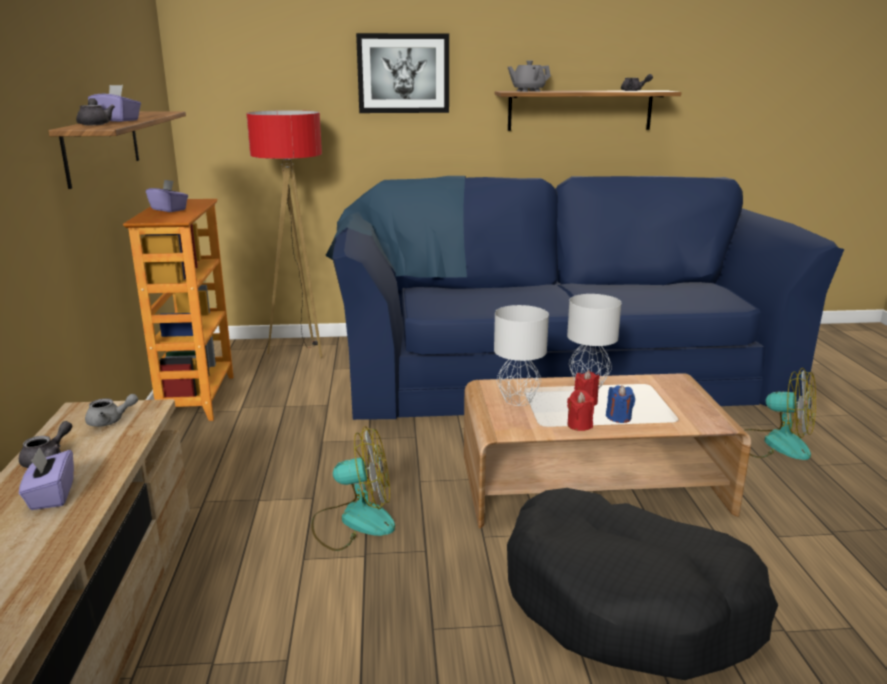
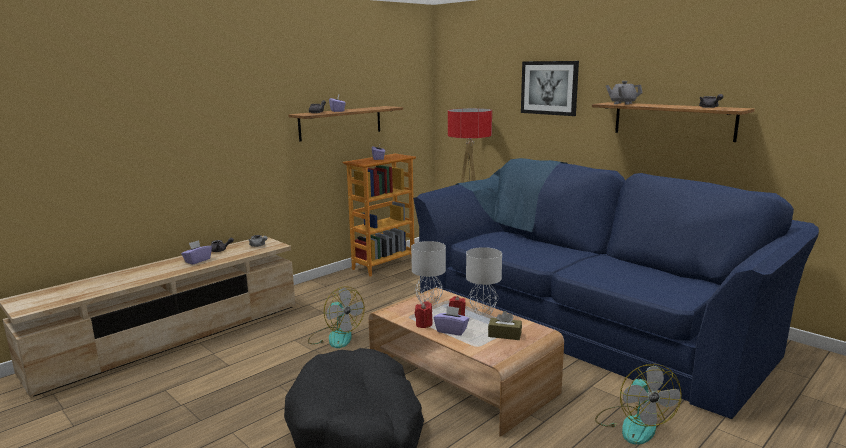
camera: 50 degrees right, 5 degrees down
(618, 417) = (451, 330): blue candle -> purple tissue box
(665, 397) = (504, 335): none -> brown tissue box

